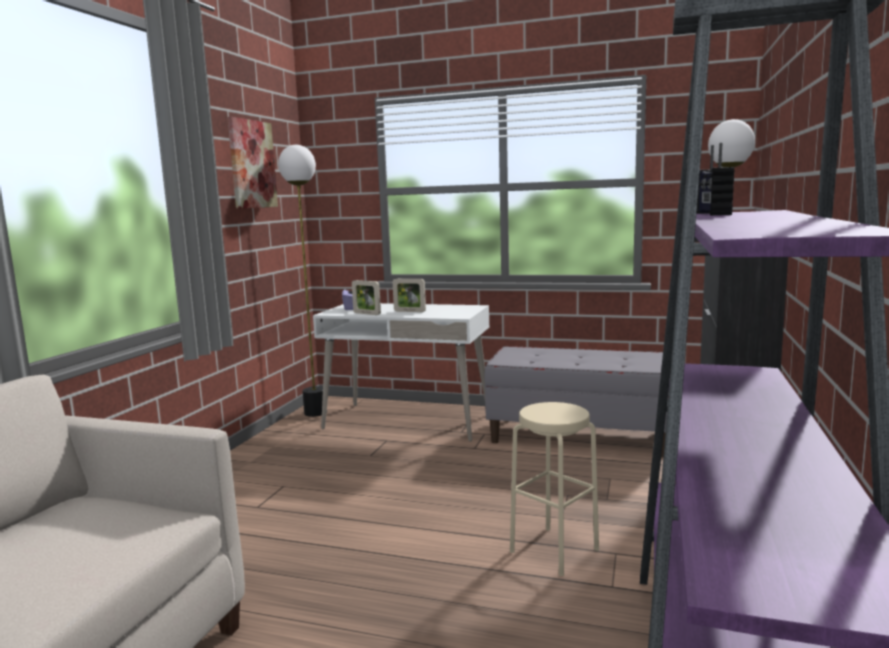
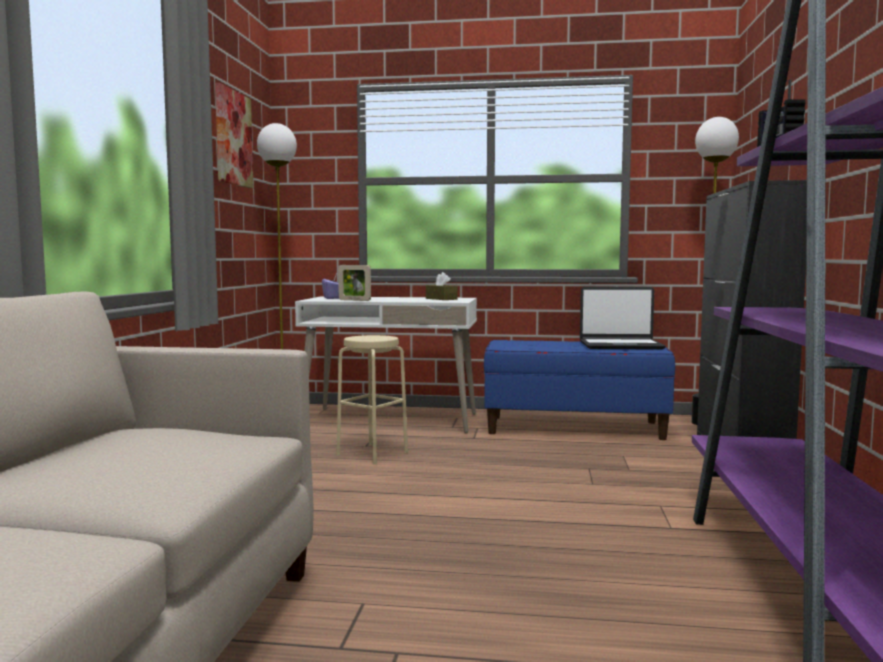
camera: 10 degrees left, 5 degrees down
(409, 311) = (399, 299): picture frame -> none
(450, 310) = (441, 299): none -> brown tissue box
(554, 550) = (599, 506): beige stool -> beige stool (372, 453)
(579, 436) = (574, 427): grey bench -> blue bench
(624, 358) = (620, 345): none -> laptop

